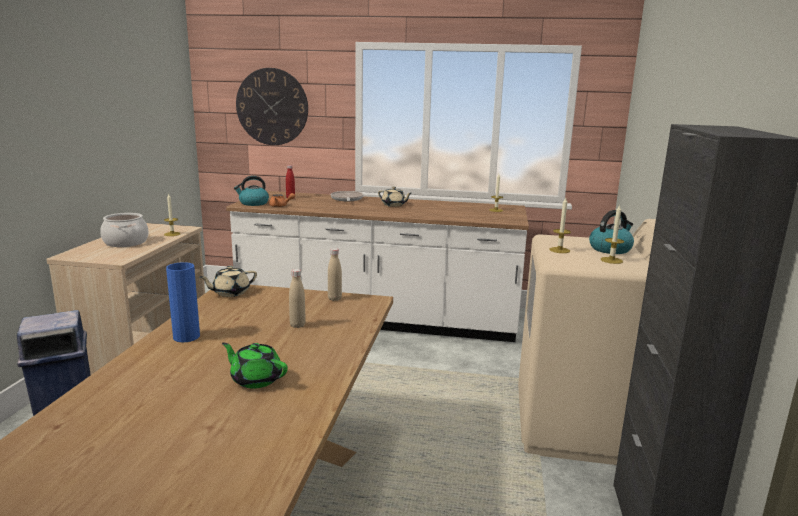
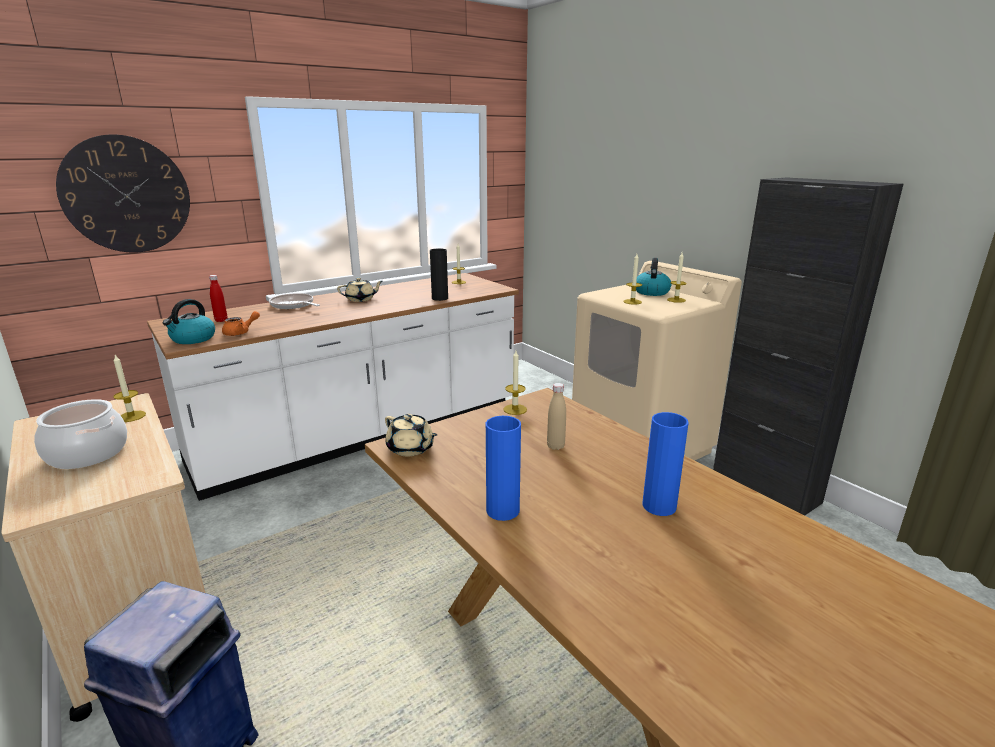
camera: 45 degrees left, 5 degrees up
(230, 293) = (411, 449): beige teapot -> beige teapot turned 60 degrees counterclockwise
(256, 379) = (659, 506): green teapot -> blue vase
(334, 299) = (515, 409): beige bottle -> candle
(446, 216) = (440, 298): none -> black vase

